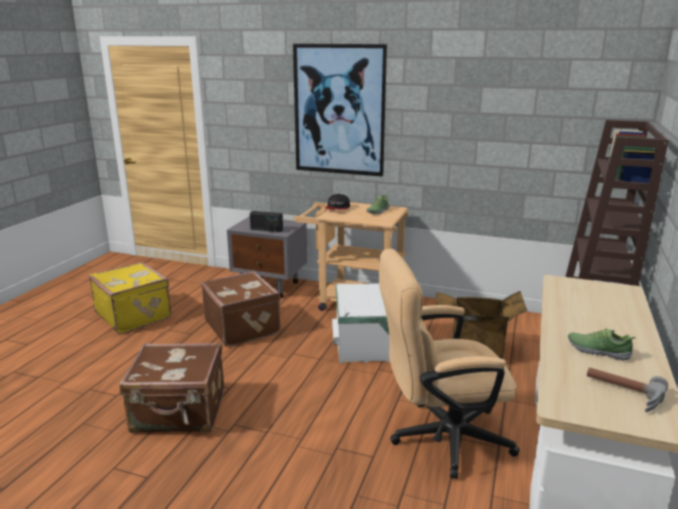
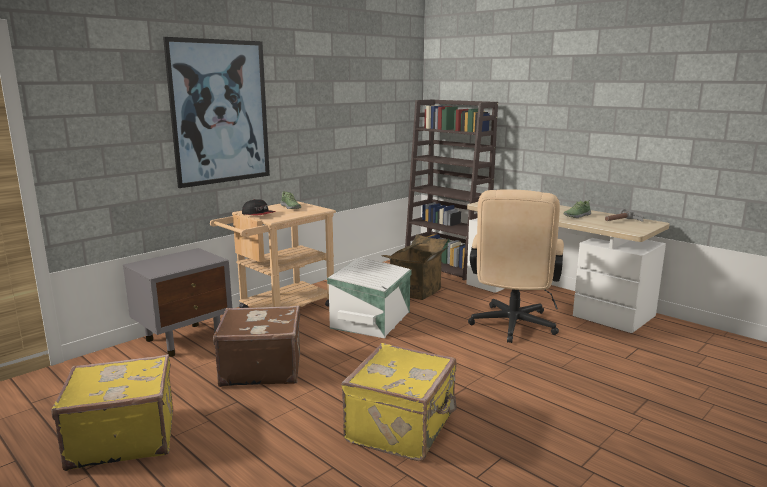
camera: 65 degrees left, 5 degrees down
(179, 412) = (403, 427): brown suitcase -> yellow suitcase
(266, 229) = (189, 263): radio -> none

